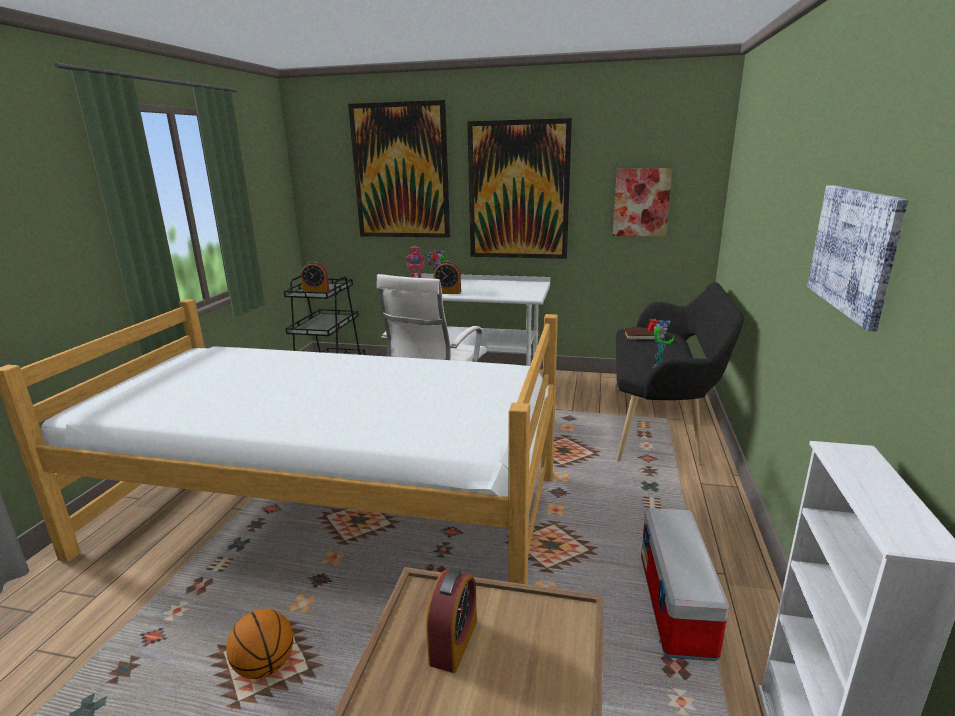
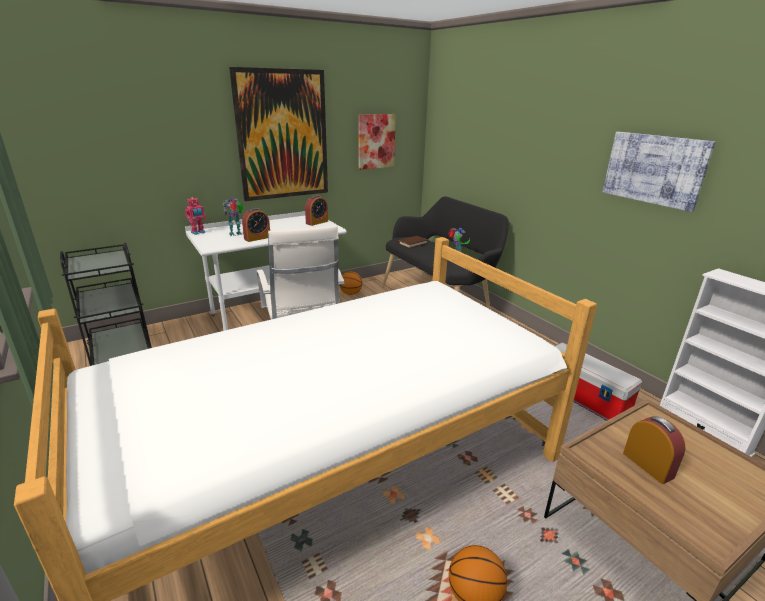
camera: 45 degrees left, 5 degrees up
(316, 291) = (97, 266): alarm clock -> alarm clock (317, 222)
(401, 172) = (157, 119): picture -> none
(571, 384) = (350, 293): none -> basketball

